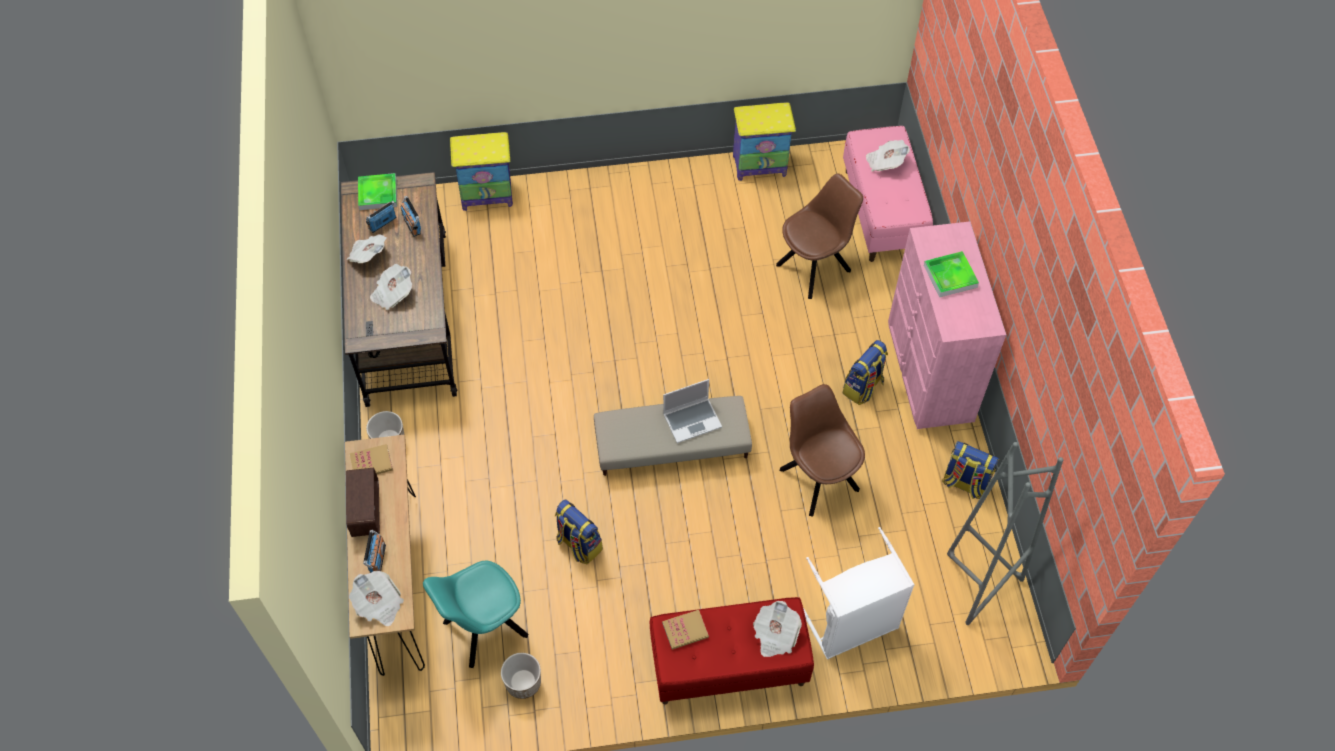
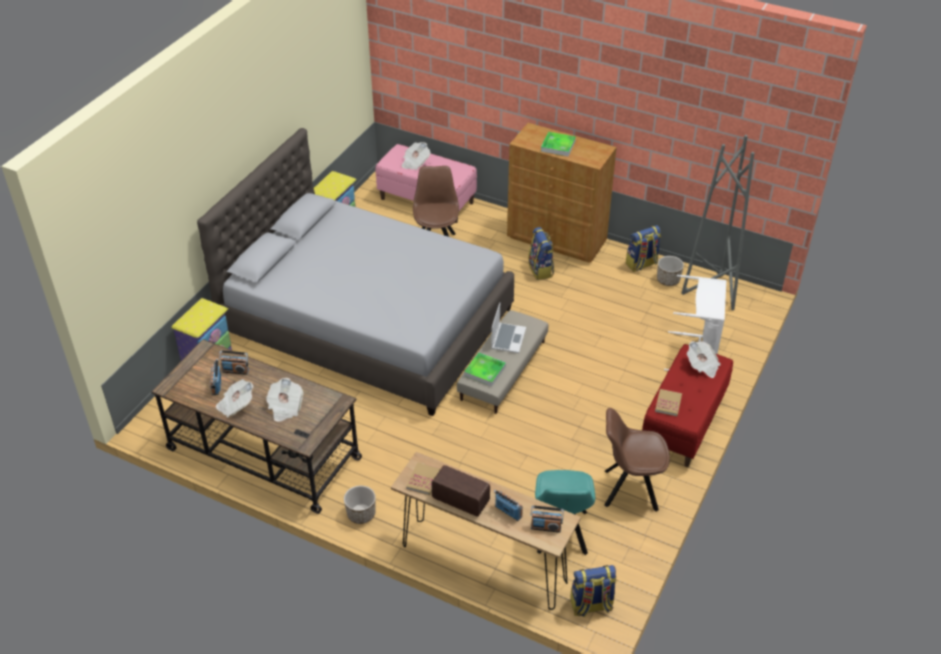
camera: 55 degrees left, 15 degrees down
(378, 194) = (186, 376): tray -> tray (485, 371)
(379, 604) = (546, 527): newspaper -> radio
(523, 683) = (619, 531): planter -> planter (668, 280)
(578, 544) = (537, 451): backpack -> backpack (591, 605)
(646, 281) = (367, 321): none -> grey bed
(818, 479) = (587, 320): brown chair -> brown chair (630, 489)
(928, 374) = (556, 240): pink dresser -> brown dresser

